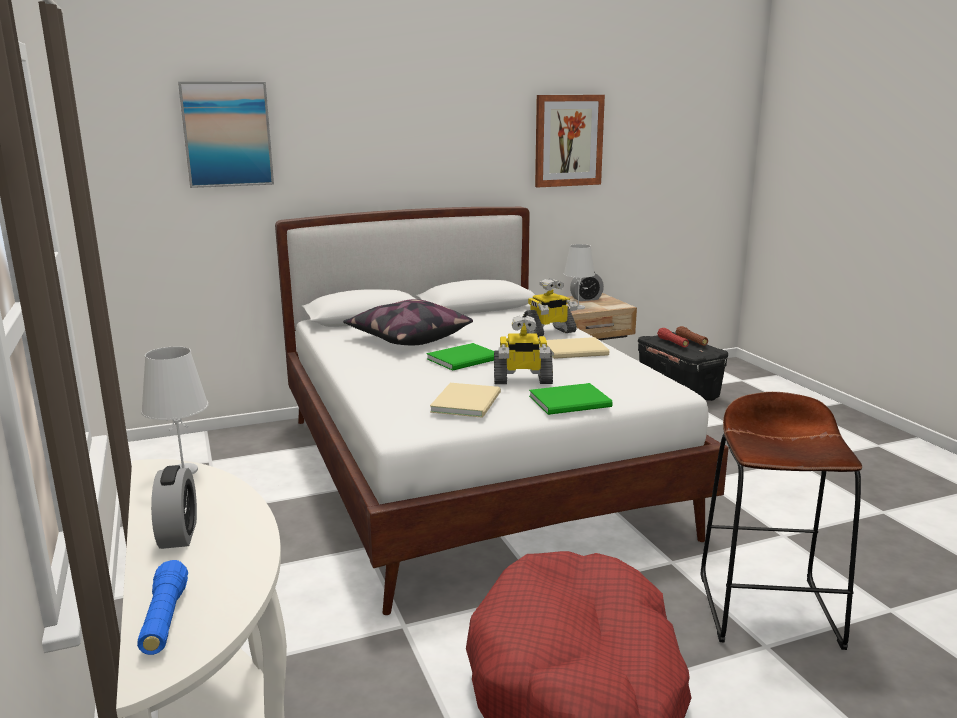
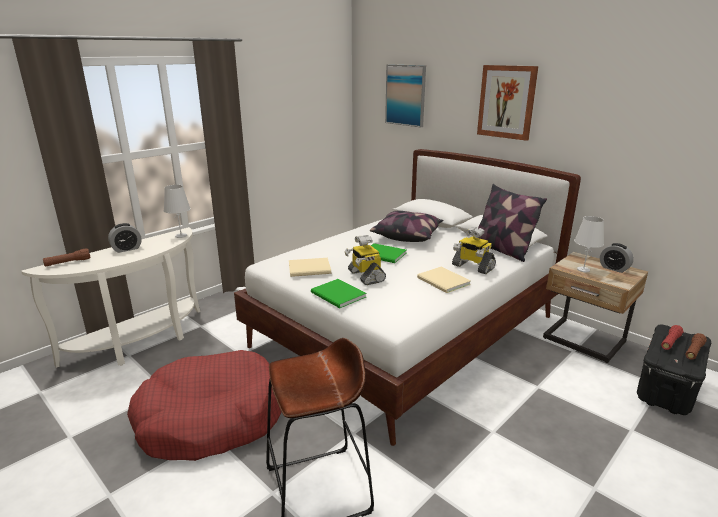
camera: 65 degrees right, 5 degrees up
(164, 620) = (68, 262): blue flashlight -> brown flashlight
(514, 313) = (502, 250): none -> pillow
(568, 141) = (640, 125): picture -> picture (506, 102)

